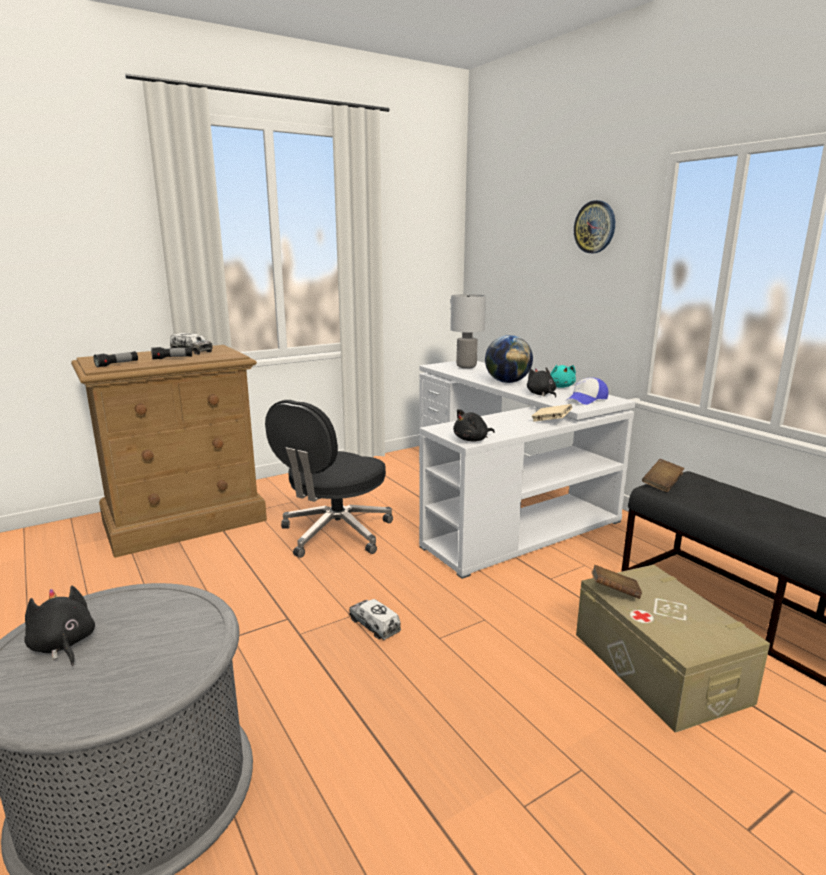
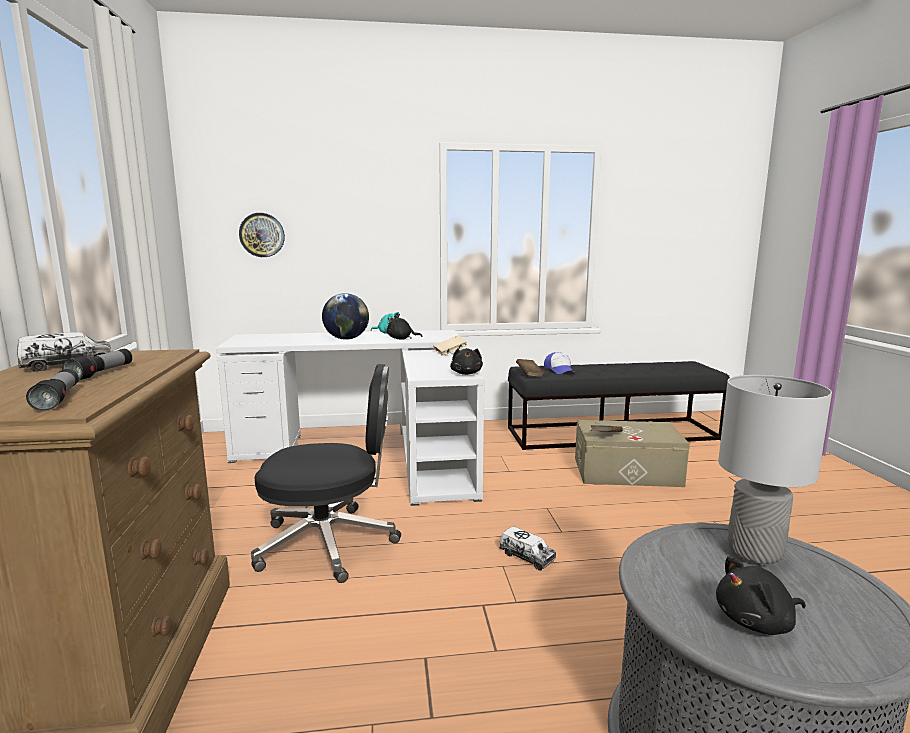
camera: 65 degrees left, 5 degrees down
(335, 533) = (329, 543): black office chair -> black office chair turned 60 degrees counterclockwise
(374, 625) = (527, 557): toy truck -> toy truck turned 120 degrees counterclockwise
(466, 367) = (267, 339): grey table lamp -> grey table lamp (753, 555)
(586, 399) = (433, 335): cap -> cap (559, 370)
(595, 227) = (374, 195): wall clock -> wall clock (262, 235)

